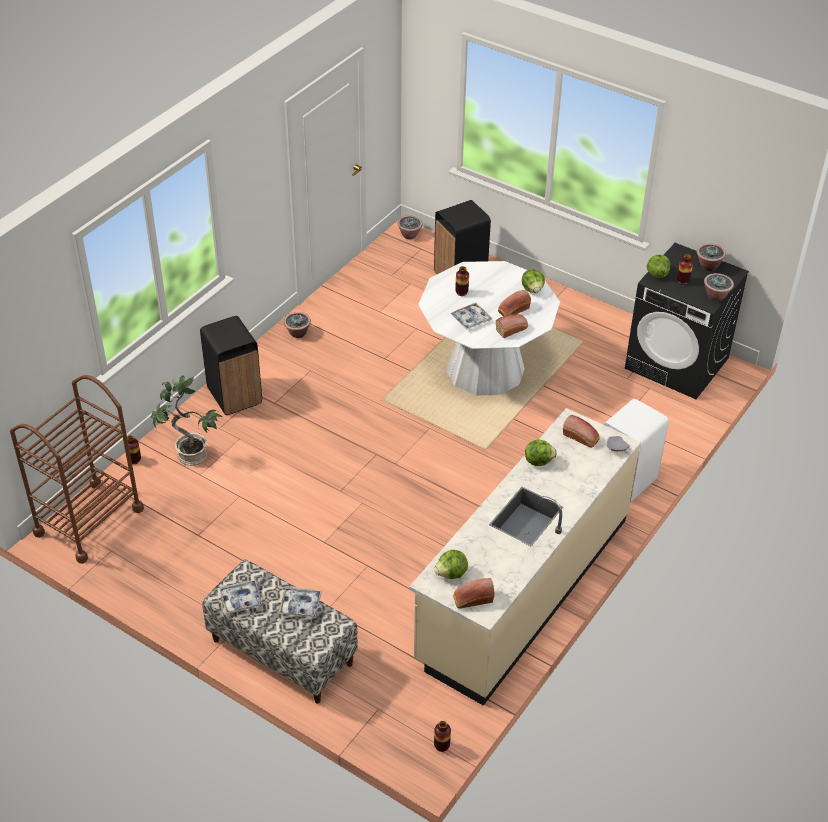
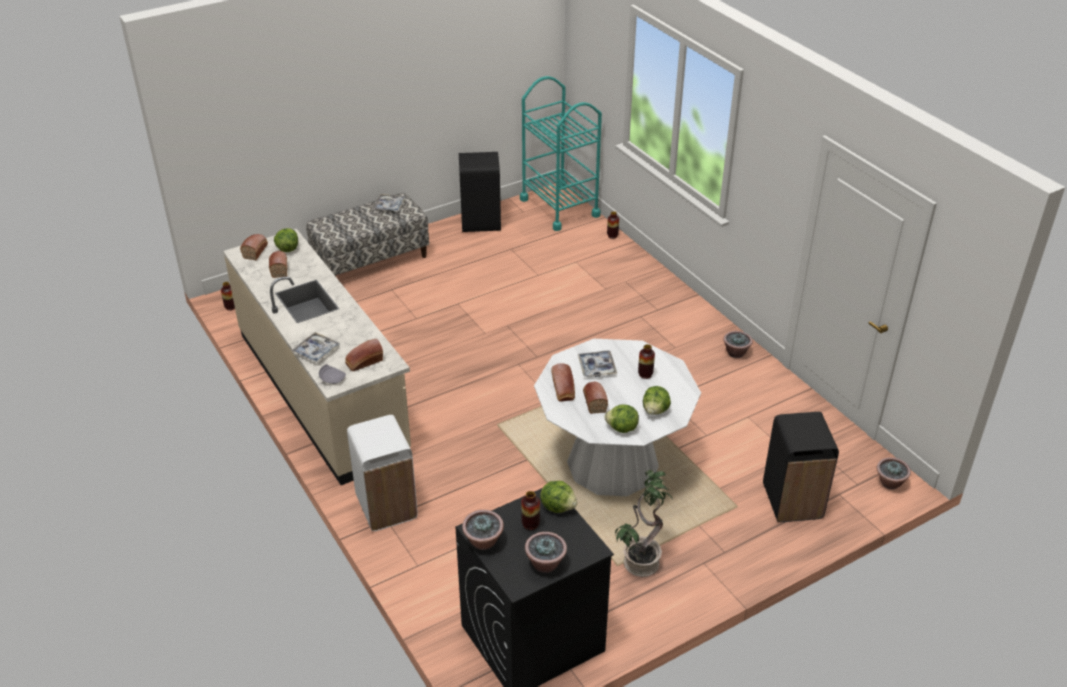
camera: 115 degrees right, 5 degrees down
(89, 521) = (559, 207): brown cart -> turquoise cart
(191, 456) = (600, 261): potted plant -> potted plant (640, 562)
(234, 396) = (662, 297): black trash can -> black trash can (480, 222)
(300, 605) = (362, 227): tray -> tray (316, 351)
(489, 563) = (279, 268): none -> bread
(538, 460) = (359, 327): lettuce -> lettuce (655, 410)

